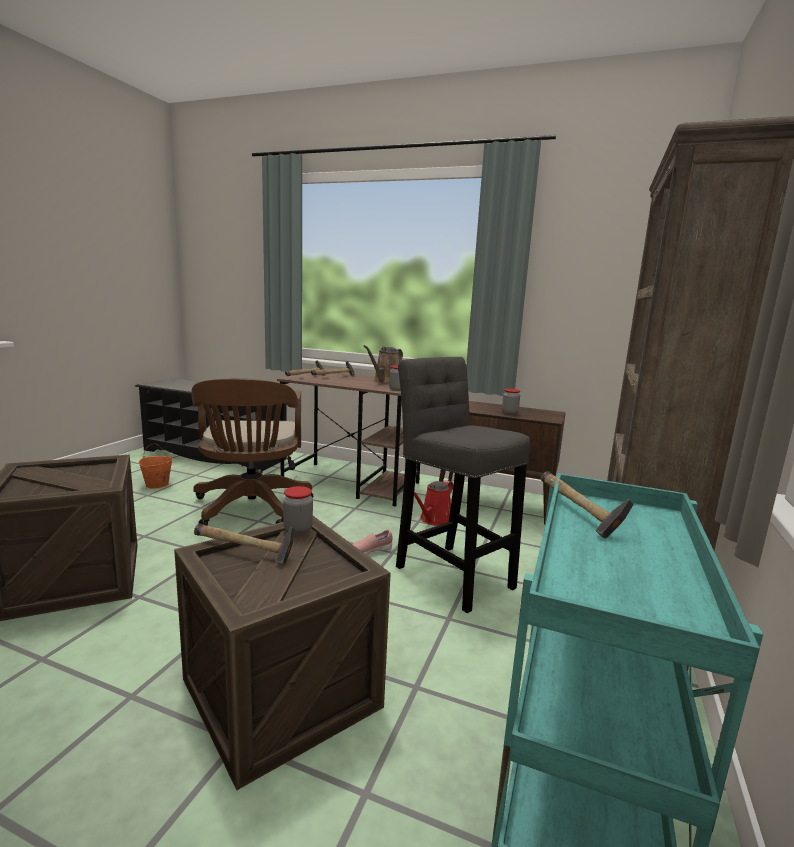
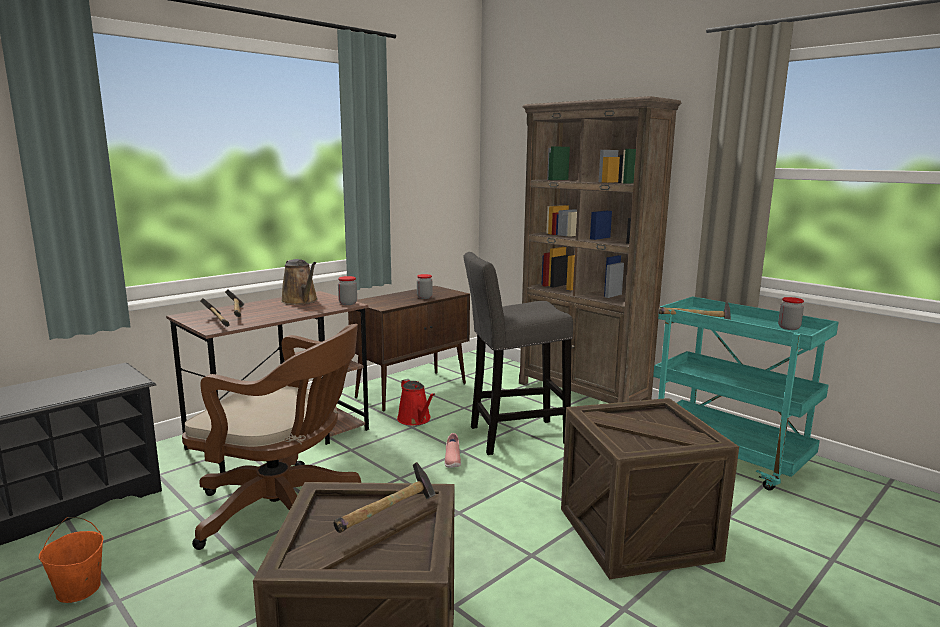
camera: 65 degrees left, 0 degrees up
(245, 552) = (626, 436): hammer -> hammer (388, 514)
(298, 529) = (595, 414): jar -> jar (789, 328)

